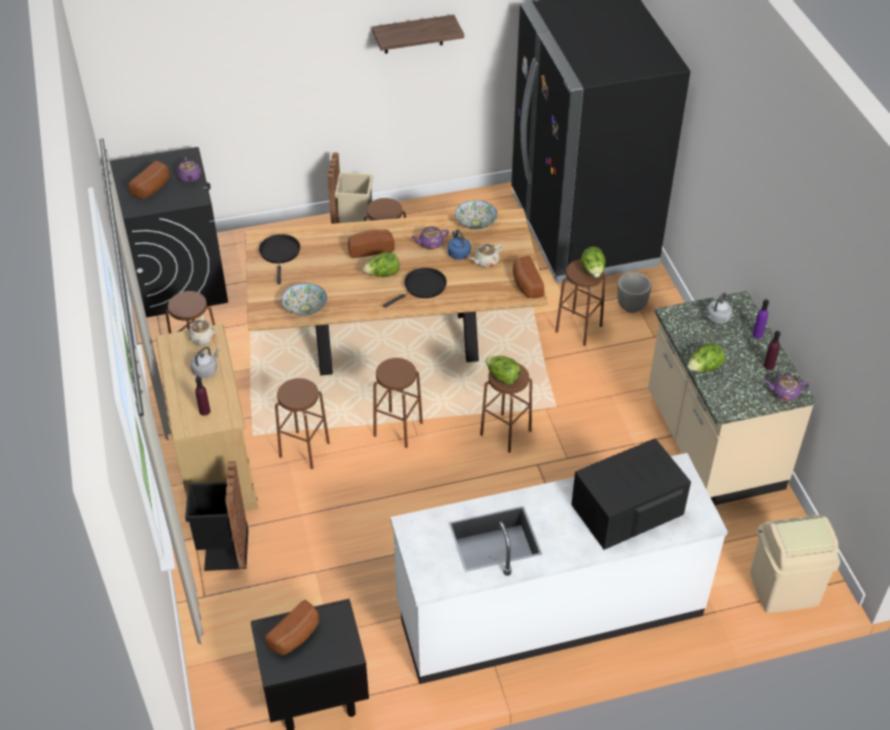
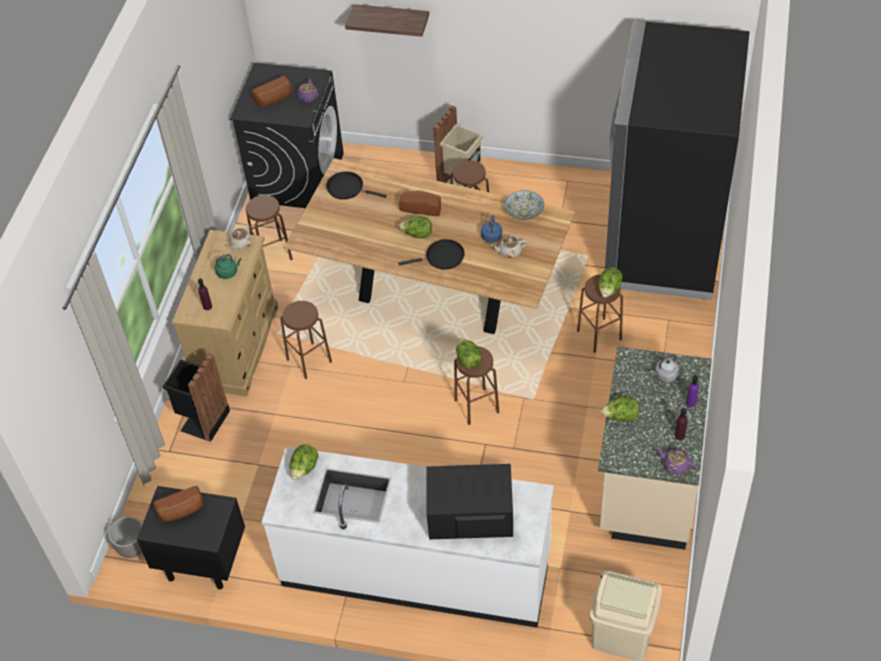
camera: 30 degrees right, 5 degrees up
(206, 370) = (228, 272): grey kettle -> green kettle
(280, 253) = (348, 188): black frying pan -> black frying pan turned 90 degrees counterclockwise
(305, 308) = (338, 244): bowl -> none
(398, 429) = (391, 370): brown stool -> none
(413, 34) = (537, 22): shelf -> shelf (392, 19)
(426, 531) = (304, 469): none -> lettuce
(430, 244) = (474, 219): purple teapot -> none
(525, 285) = (528, 285): bread -> none
(631, 307) = (660, 331): planter -> planter (133, 549)

